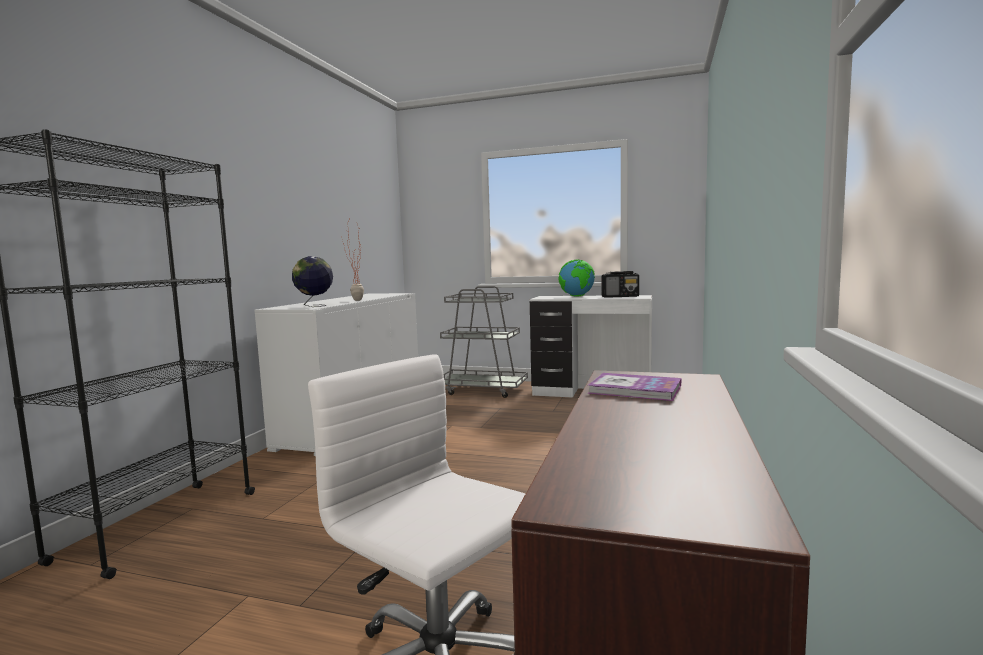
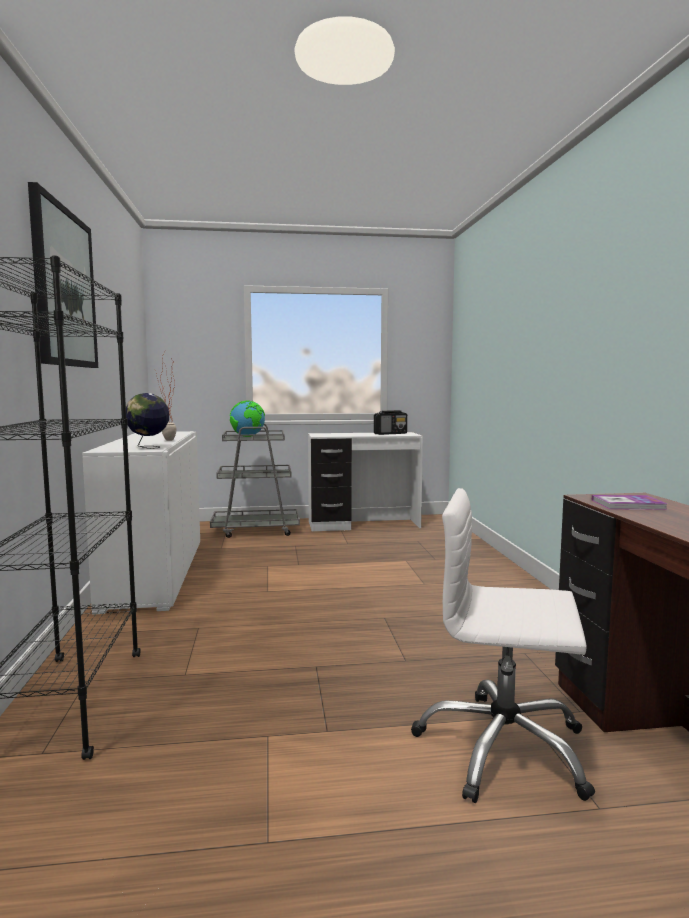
camera: 25 degrees left, 0 degrees up
(238, 167) = (64, 288): none -> picture
(577, 296) = (349, 433): globe -> globe (248, 436)

